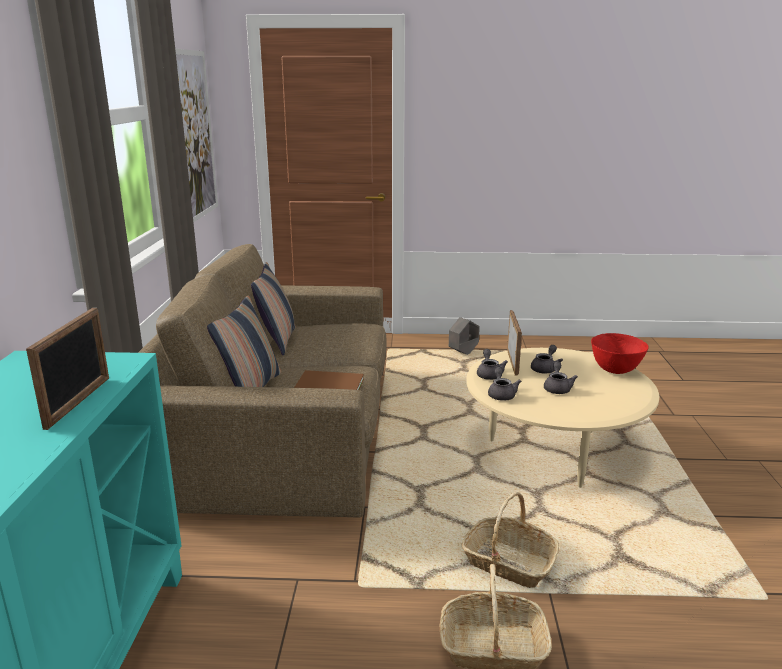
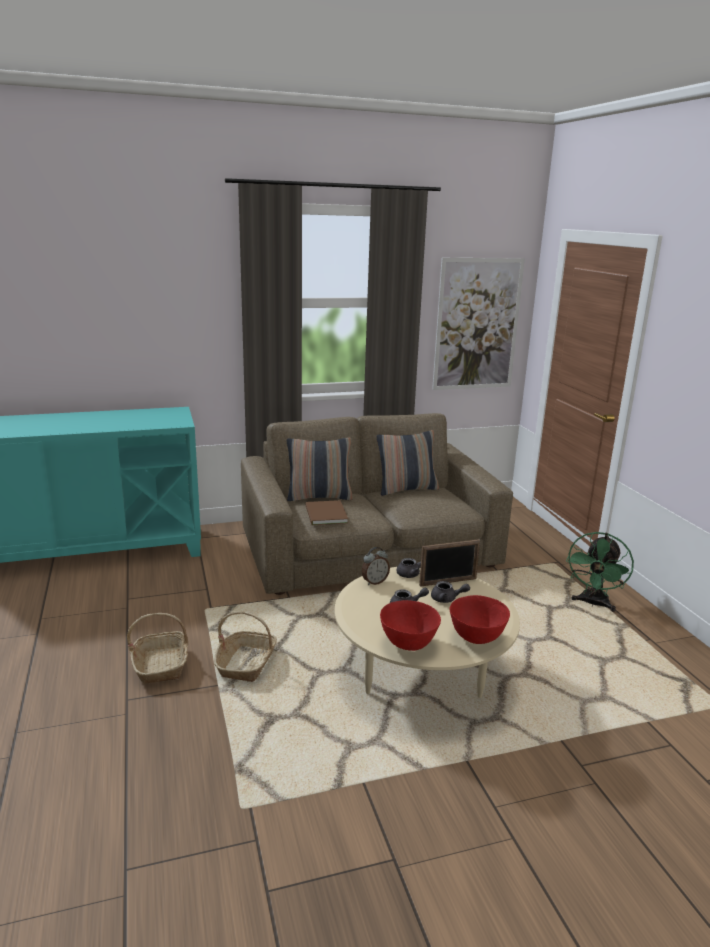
camera: 70 degrees right, 0 degrees up
(79, 402) = (132, 426): picture frame -> none
(463, 353) = (593, 604): grey planter -> green fan
(501, 394) = (374, 582): grey teapot -> alarm clock
(626, 399) = (409, 644): none -> red bowl

